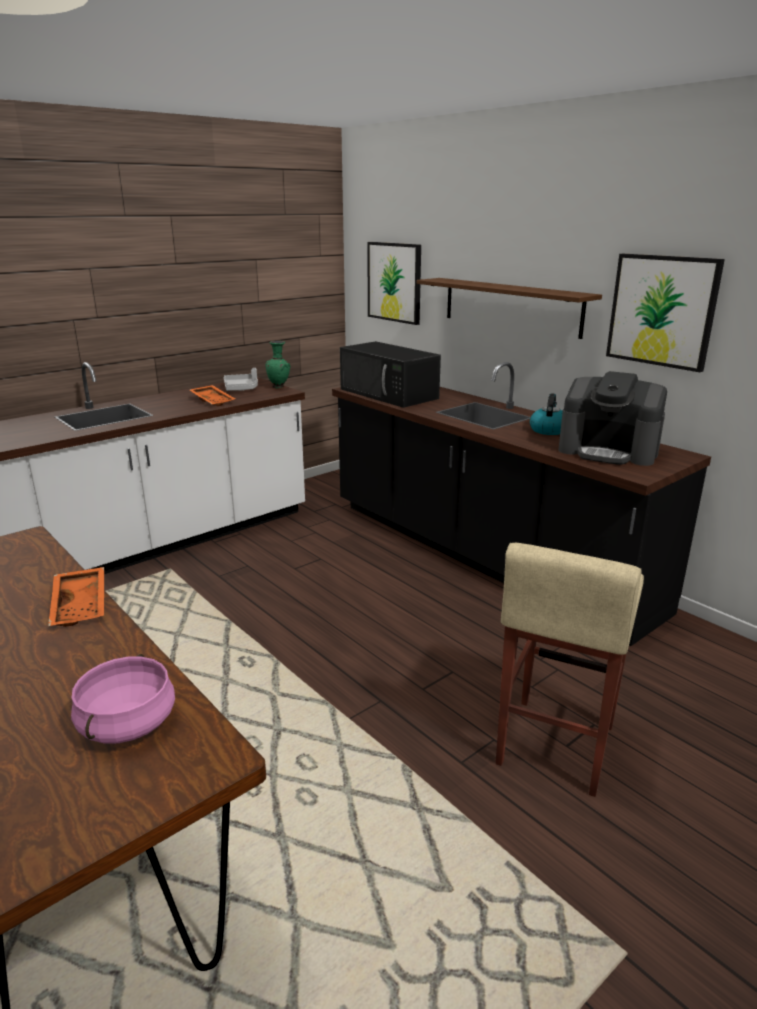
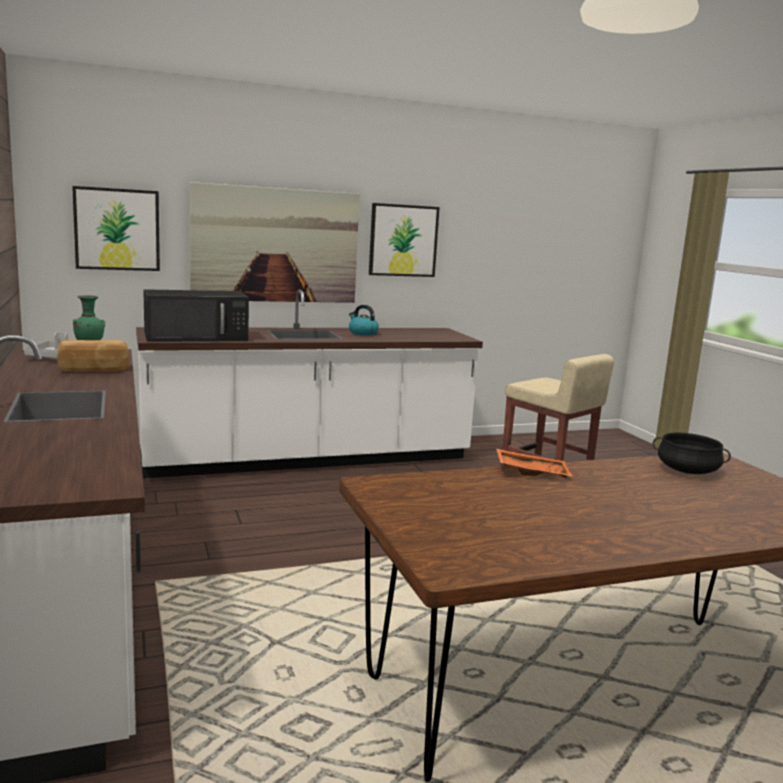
camera: 70 degrees left, 10 degrees down
(127, 723) = (687, 471): pink cooking pot -> black cooking pot
(213, 401) = (94, 370): orange tray -> bread
(482, 555) = (309, 459): black counter -> white counter
(510, 306) = (275, 245): brown shelf -> picture
(608, 451) = (419, 334): coffee machine -> none

